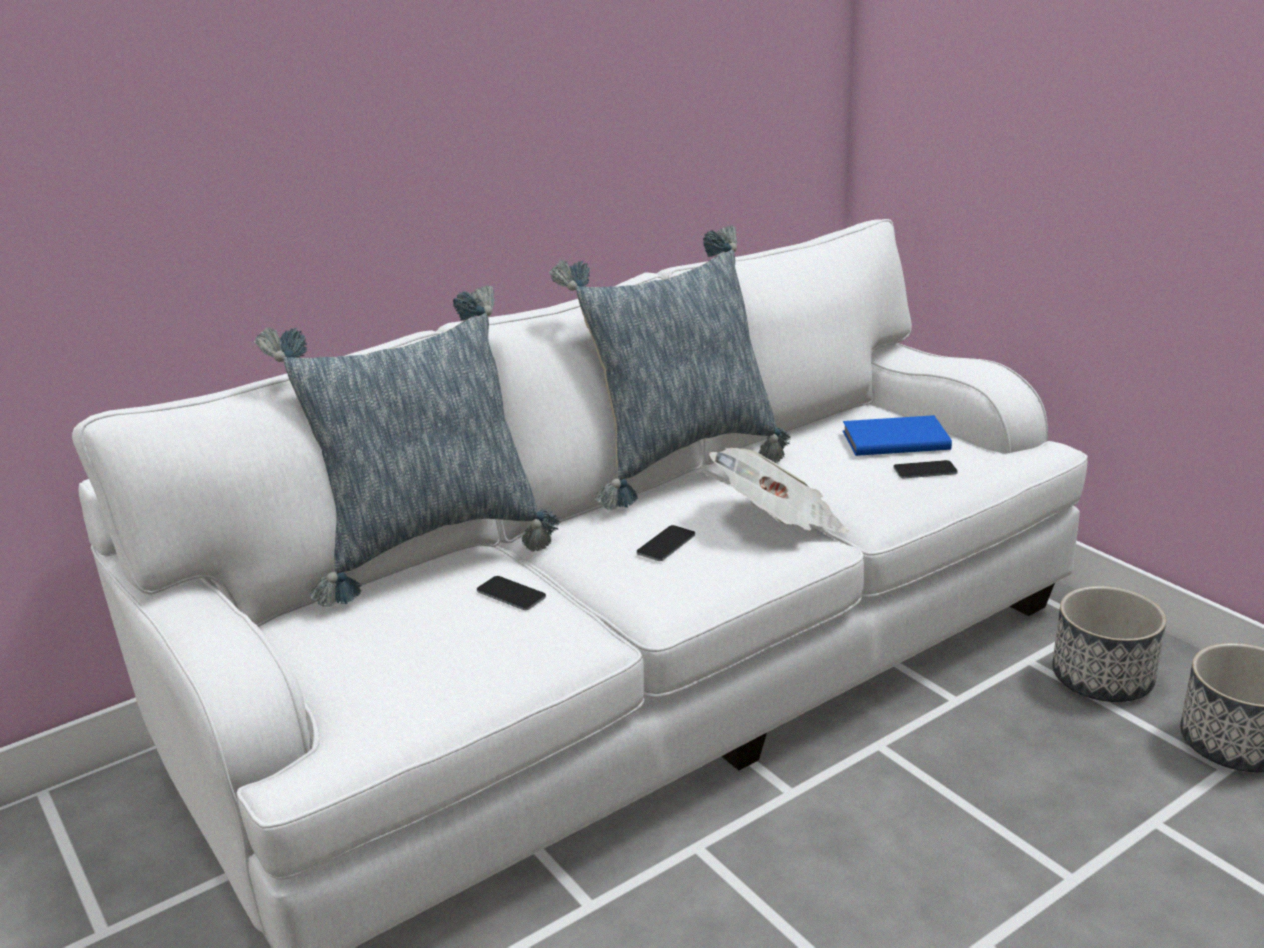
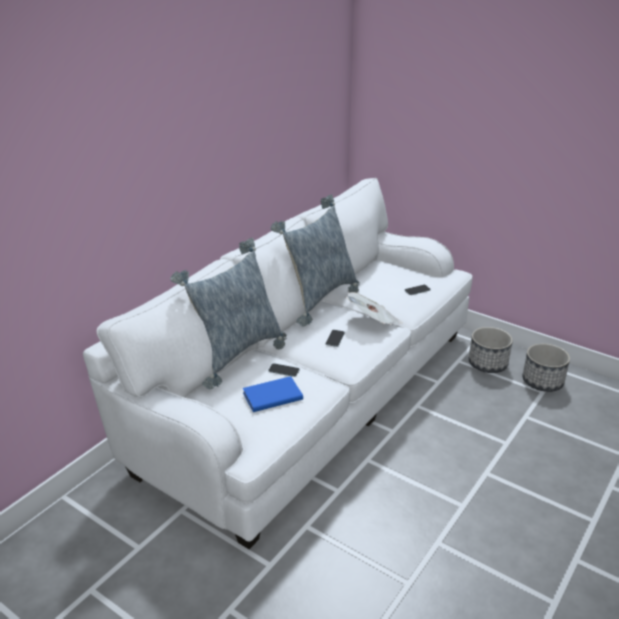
camera: 20 degrees left, 5 degrees up
(893, 439) = (397, 277): blue book -> blue book (271, 395)

